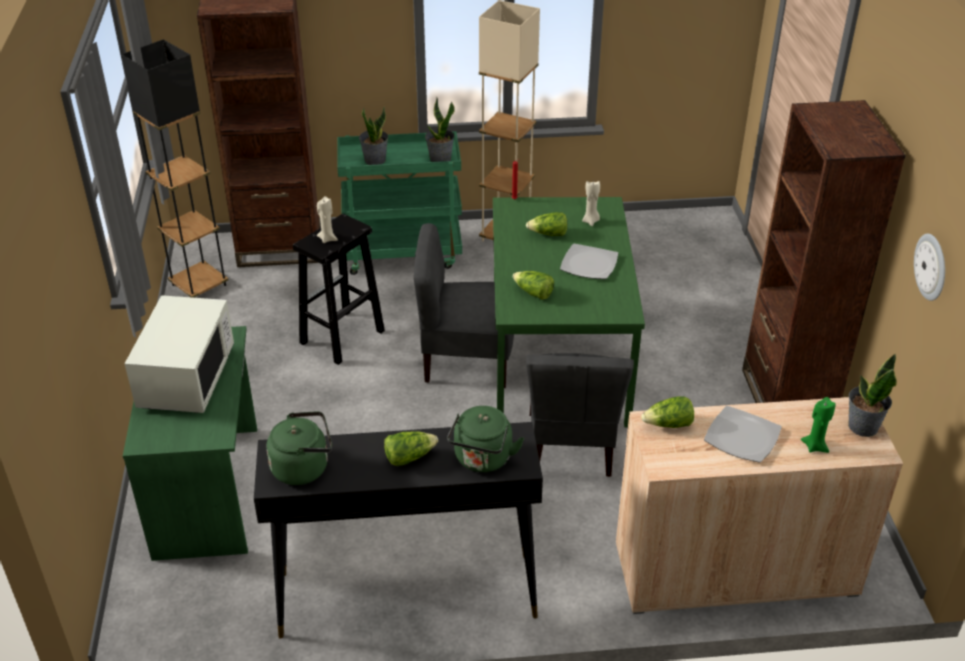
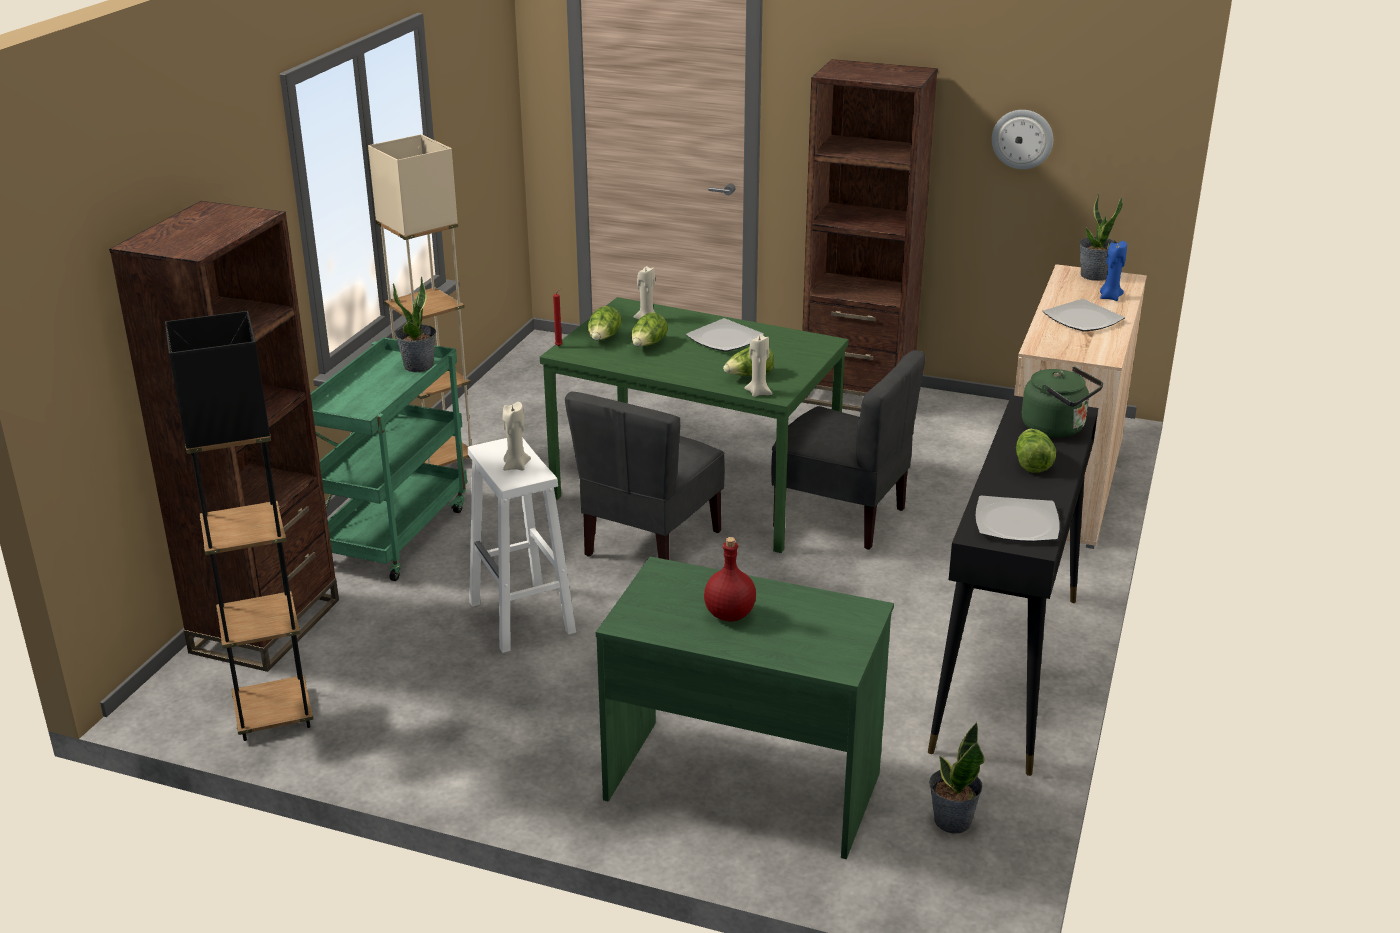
camera: 65 degrees left, 10 degrees down
(186, 378) = (729, 615): white microwave -> red bottle
(303, 467) = (1017, 523): green kettle -> plate
(341, 338) = (523, 618): black stool -> white stool
(374, 160) = (367, 403): potted plant -> potted plant (952, 820)
(507, 305) = (758, 393): none -> beige candle
(668, 424) = (1048, 342): lettuce -> lettuce (604, 338)
(815, 446) = (1110, 297): green candle -> blue candle

